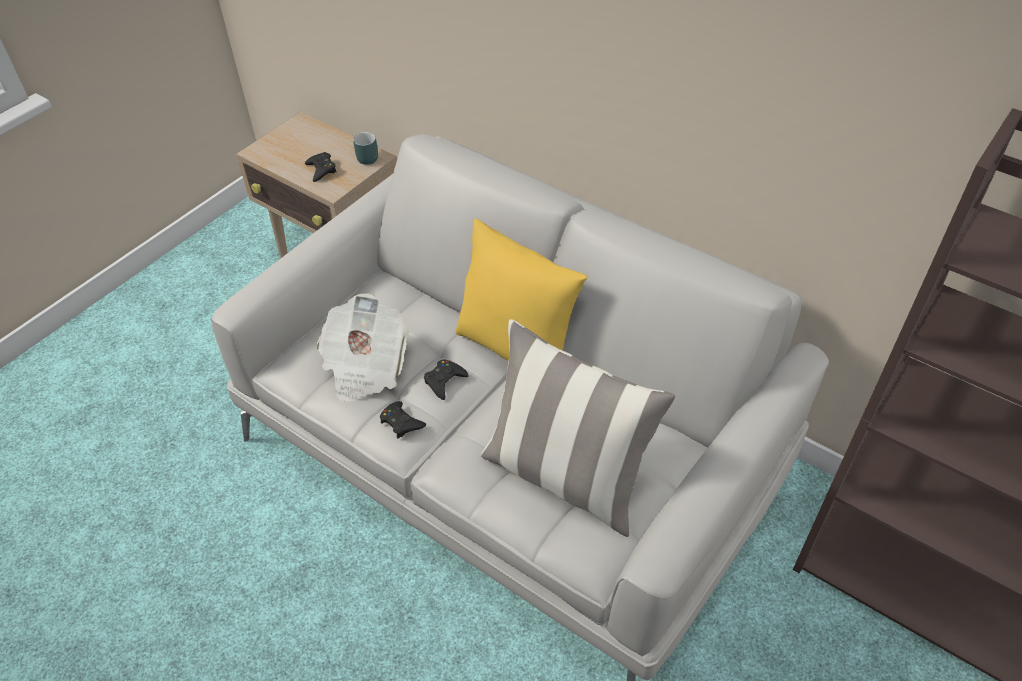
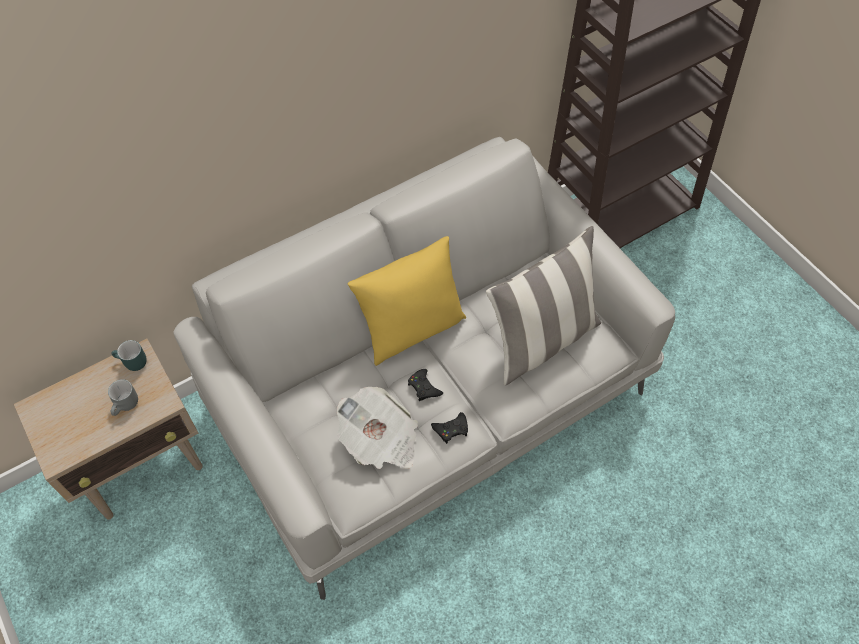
camera: 70 degrees left, 10 degrees up
(321, 170) = (127, 405): black game controller -> grey mug

